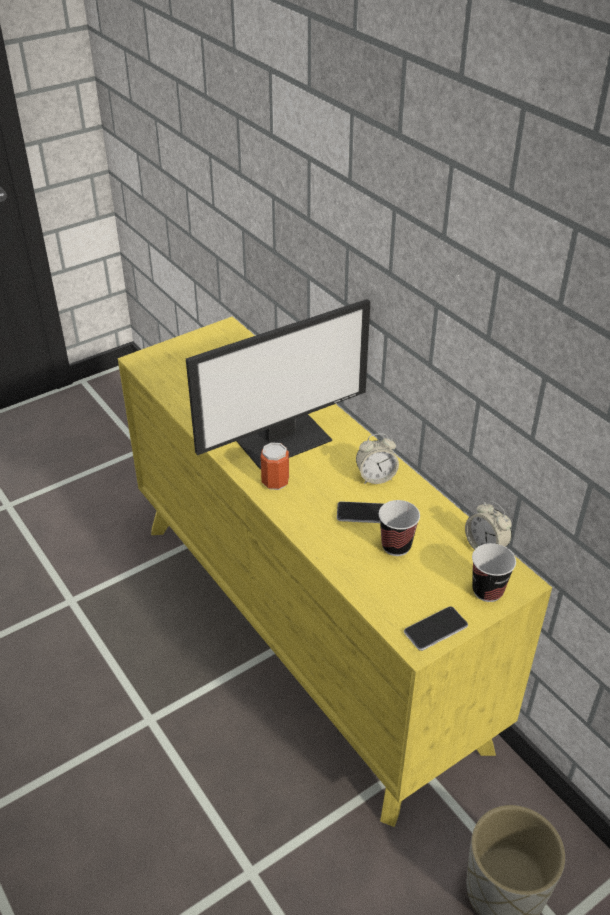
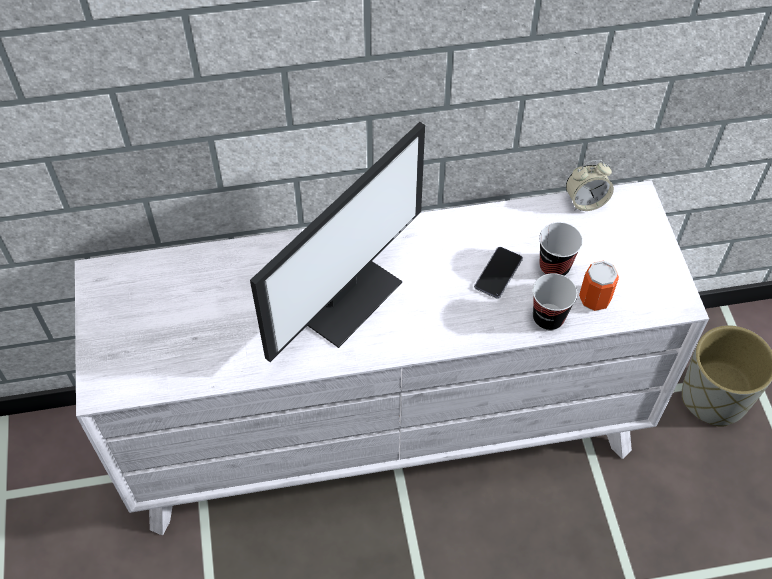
camera: 65 degrees left, 15 degrees up
(275, 481) = (412, 330): can -> can (594, 299)
(284, 439) = (346, 296): monitor -> monitor turned 45 degrees clockwise
(306, 629) = (386, 429): yellow dresser -> white dresser
(376, 477) = (451, 242): alarm clock -> none
(435, 629) = (668, 282): phone -> none
(487, 591) = (638, 225): cup -> cup (548, 318)

